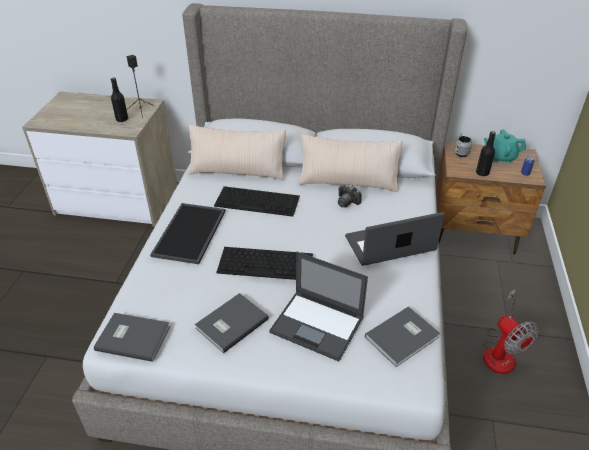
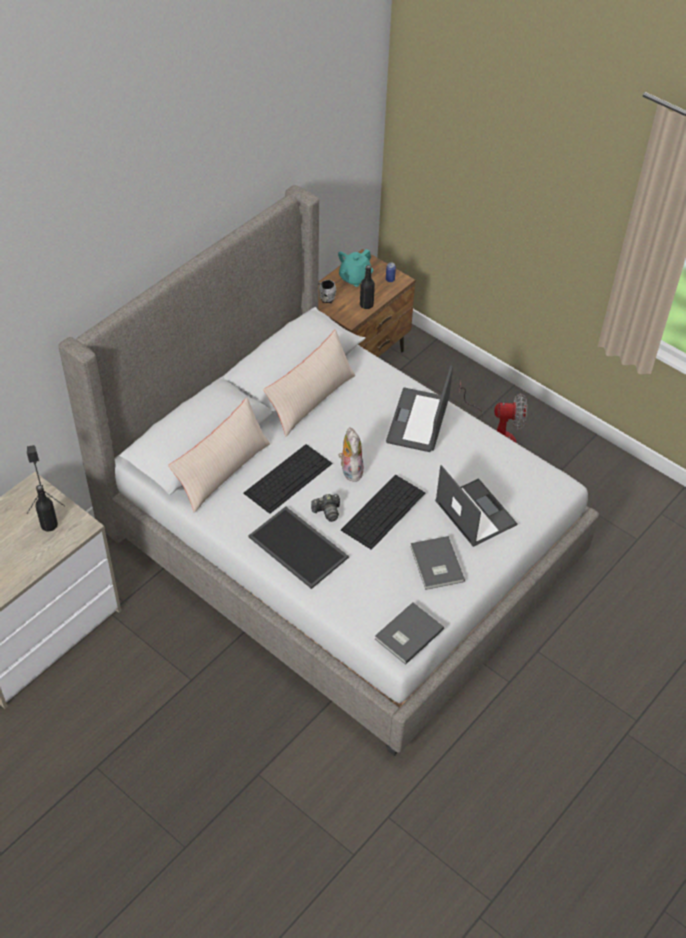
camera: 60 degrees left, 10 degrees up
(295, 228) = (350, 470): none -> plush toy
(318, 325) = (474, 512): laptop -> laptop turned 90 degrees counterclockwise
(347, 201) = (340, 416): camera -> camera (327, 512)
(403, 338) = (519, 470): grey book -> none

